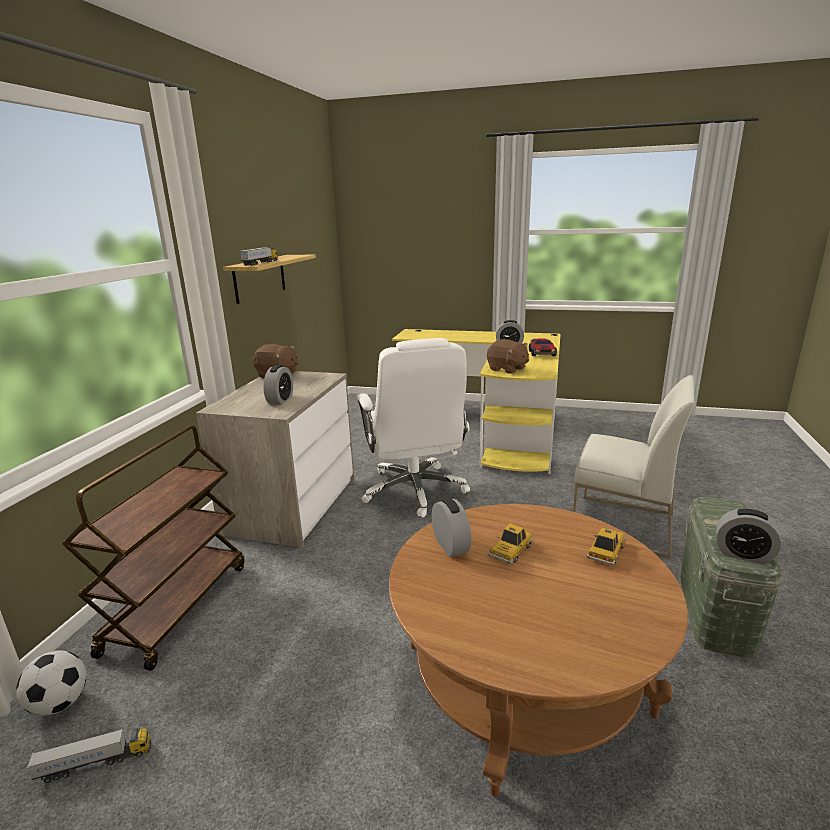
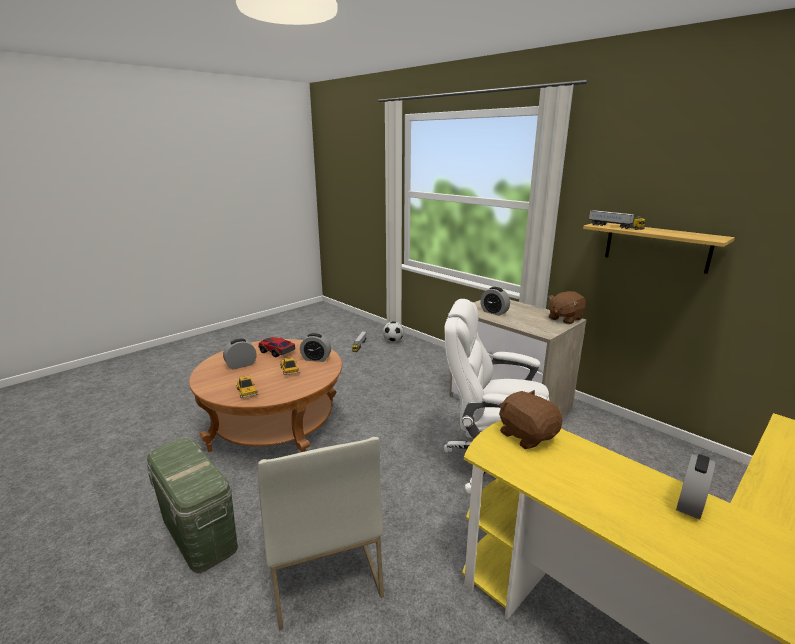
camera: 120 degrees right, 0 degrees up
(177, 606) = (427, 361): brown cart -> none
(507, 369) = (527, 435): brown plush toy -> brown plush toy turned 75 degrees clockwise
(542, 353) = (609, 513): toy car -> toy car (277, 351)
(622, 525) = (321, 566): white chair -> white chair turned 75 degrees counterclockwise
(743, 554) = (173, 449): alarm clock -> alarm clock (241, 365)

